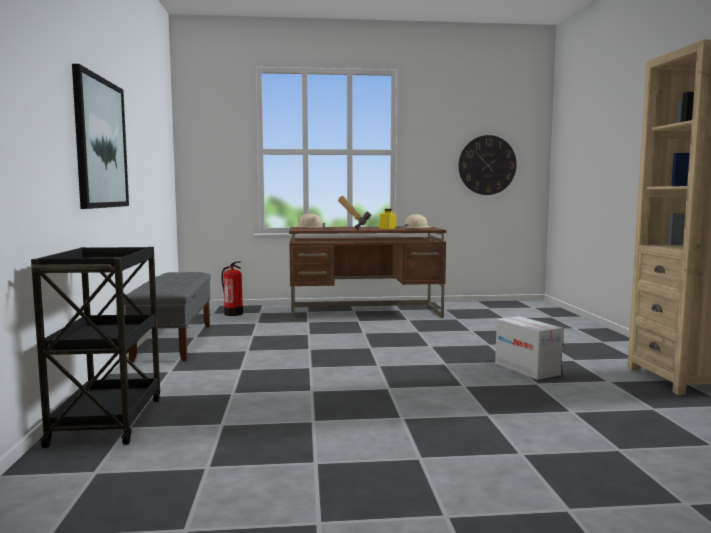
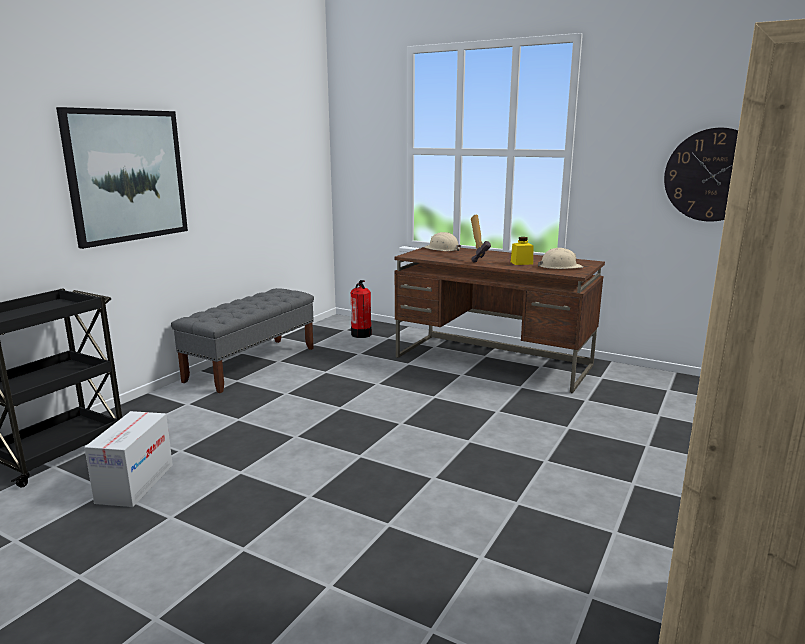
camera: 35 degrees right, 10 degrees up
(527, 369) = (516, 525): cardboard box -> cardboard box (135, 483)

